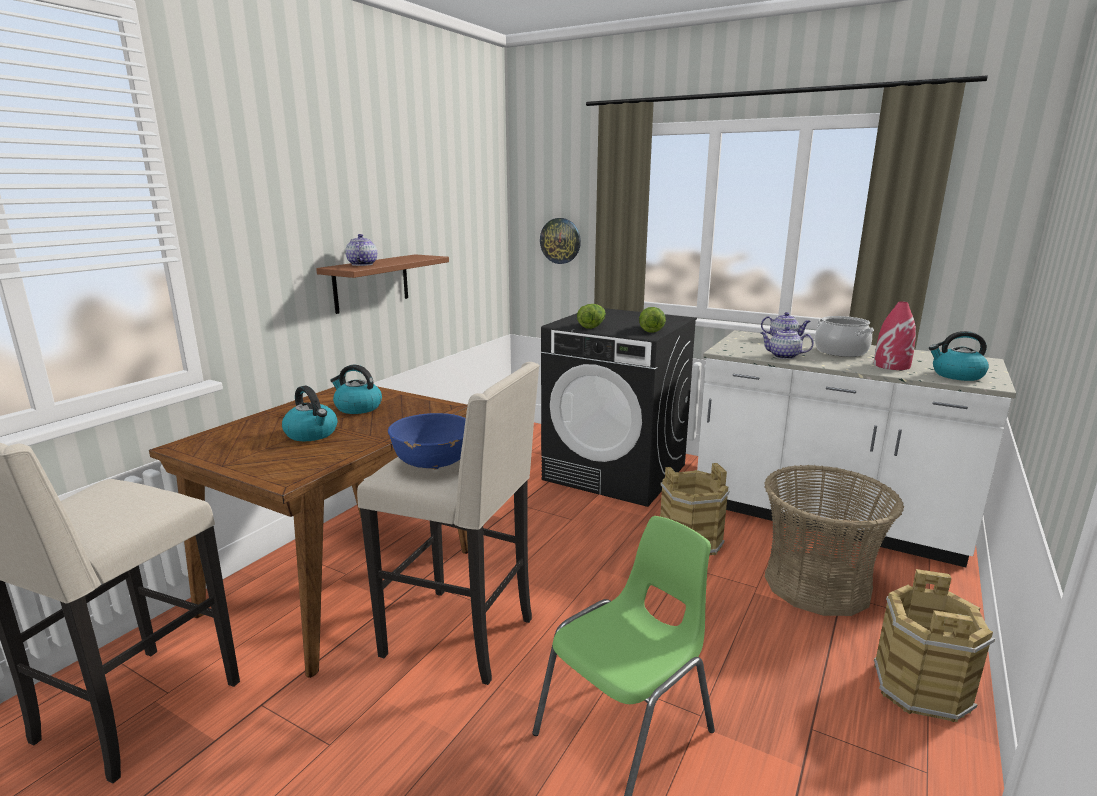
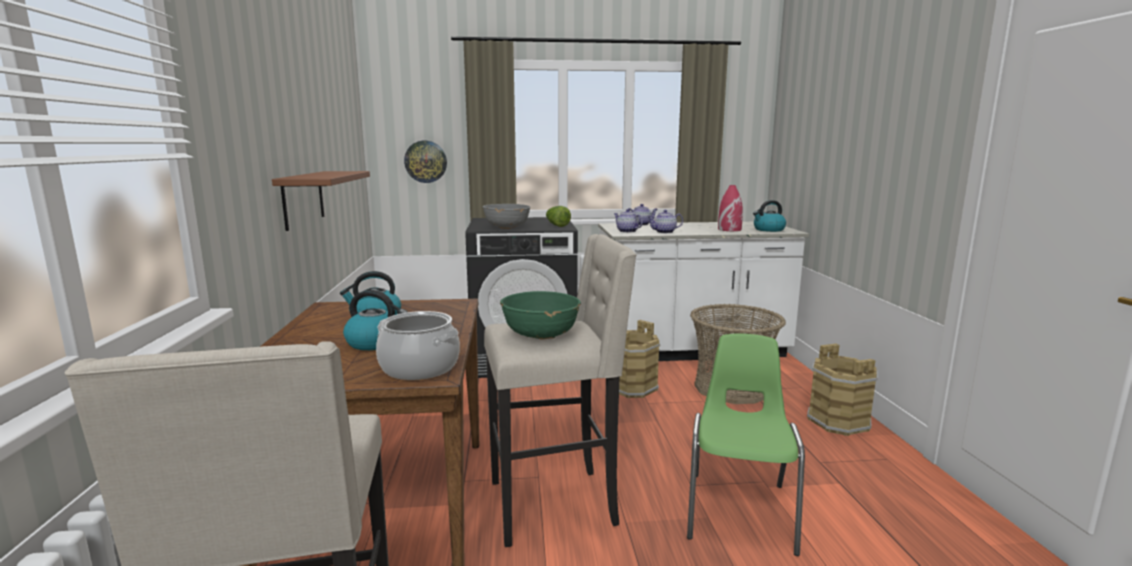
camera: 35 degrees left, 5 degrees down
(362, 264) = (312, 175): teapot -> teapot (626, 231)
(433, 462) = (541, 335): blue bowl -> green bowl
(592, 326) = (507, 227): lettuce -> grey bowl
(840, 351) = (688, 226): cooking pot -> cooking pot (419, 368)

